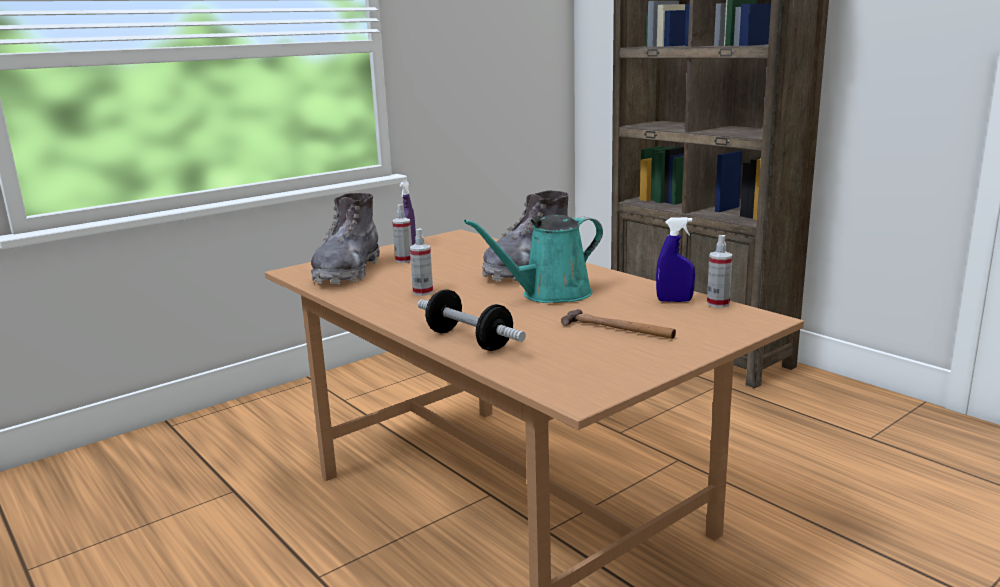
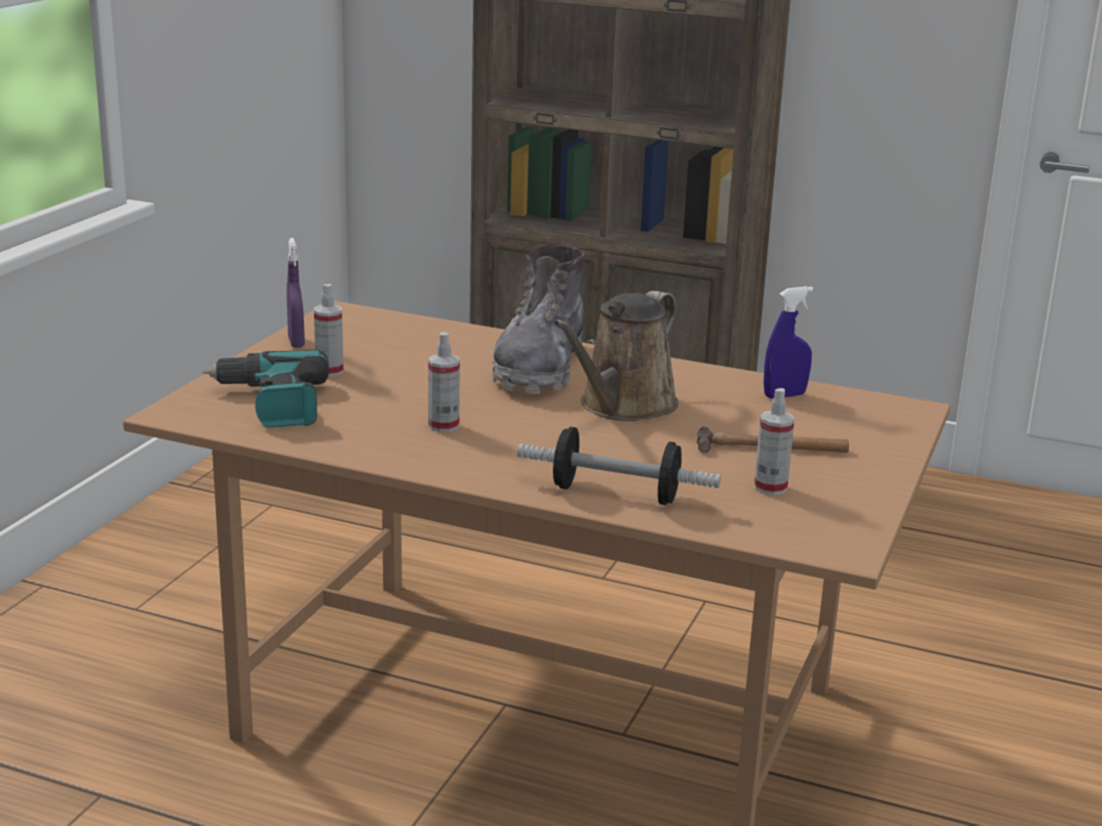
camera: 30 degrees left, 5 degrees up
(348, 272) = (271, 404): grey boot -> power drill
(550, 294) = (623, 406): turquoise watering can -> brown watering can
(718, 304) = (838, 393): spray bottle -> spray bottle (770, 488)

